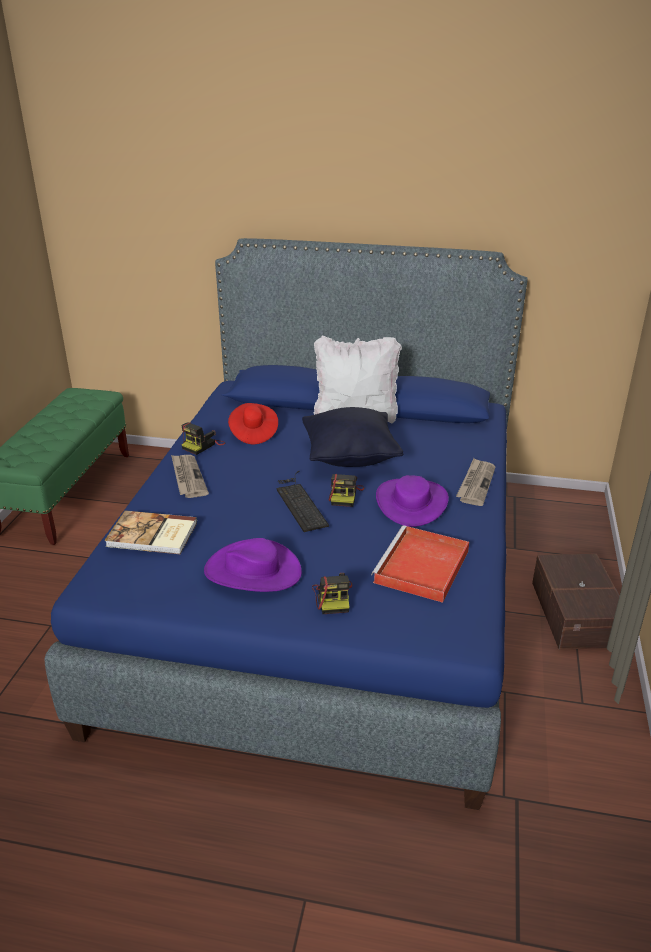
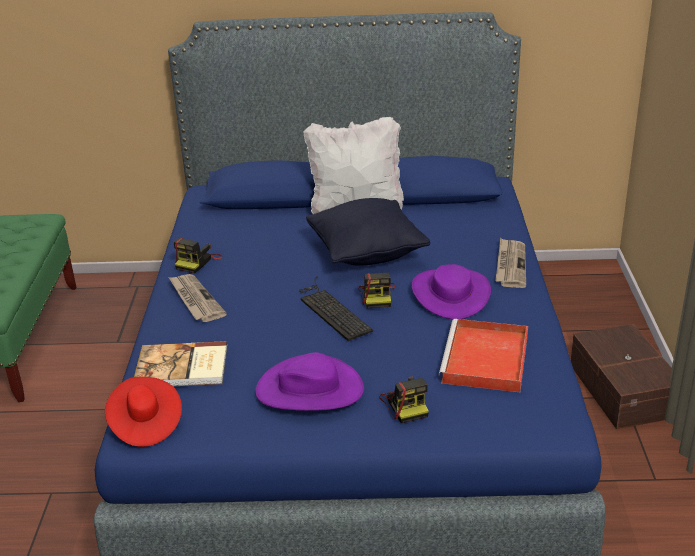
camera: 10 degrees left, 0 degrees up
(253, 433) = (249, 241): red hat -> red hat (145, 424)

